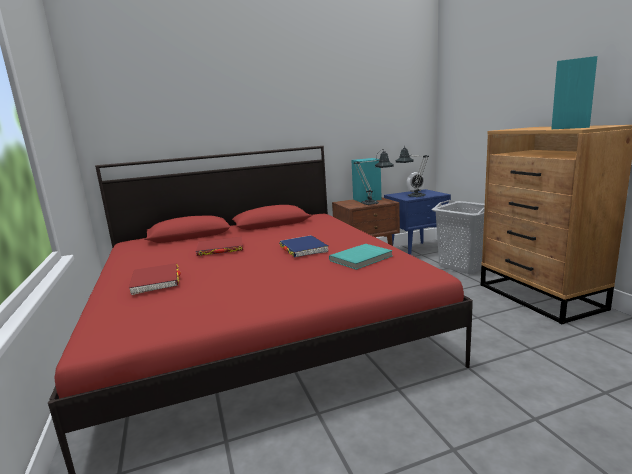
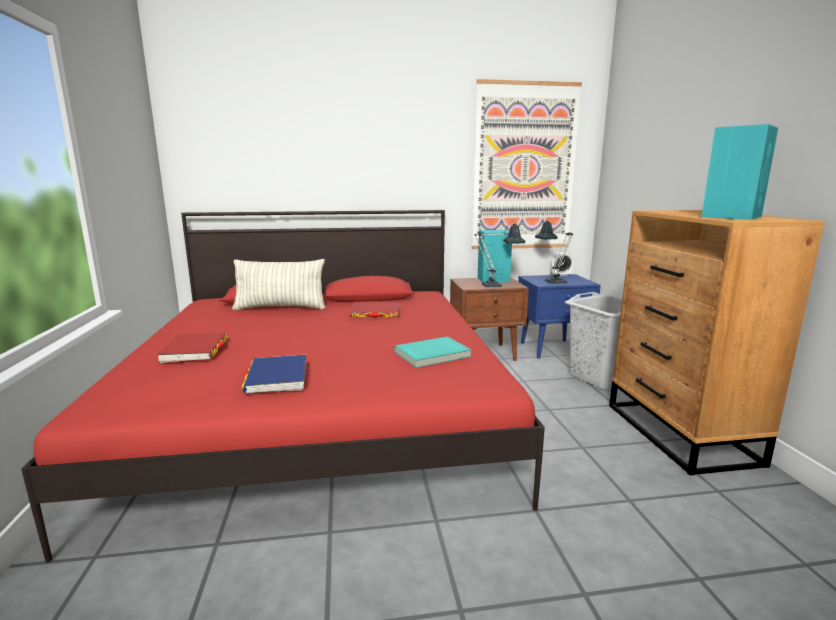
camera: 10 degrees right, 0 degrees up
(202, 240) = (280, 308): none -> pillow
(220, 249) = (289, 321): red book -> red book (375, 313)
(303, 249) = (377, 333): blue book -> blue book (277, 377)
(381, 107) = (524, 168): none -> picture

